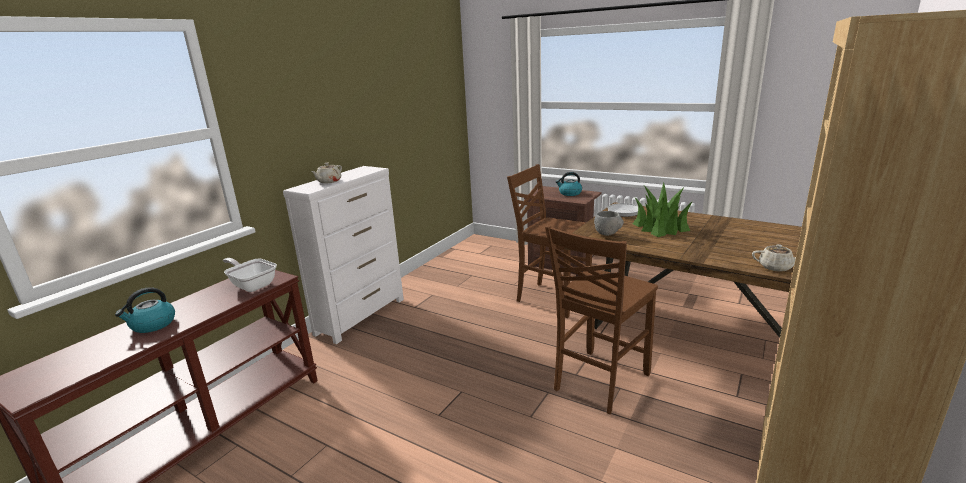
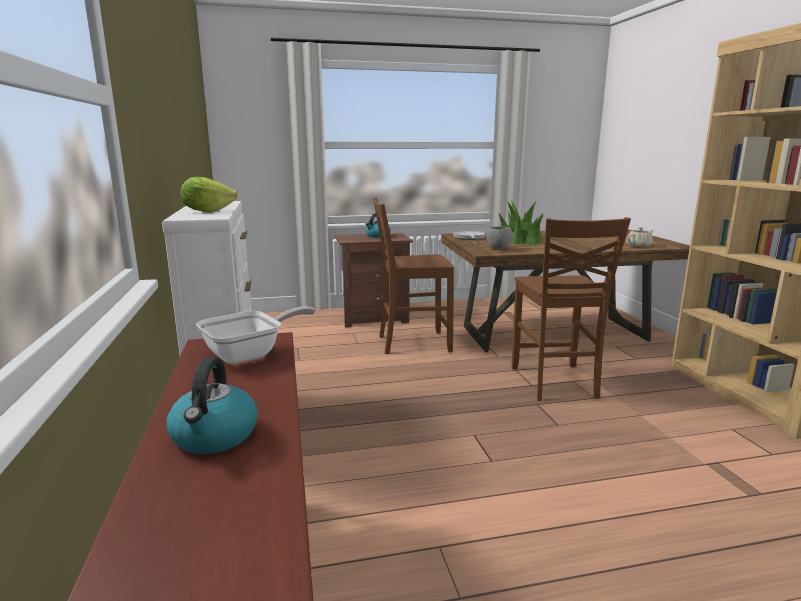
camera: 45 degrees left, 5 degrees down
(252, 285) = (251, 354): frying pan -> frying pan turned 150 degrees clockwise
(329, 181) = (207, 211): beige teapot -> lettuce

